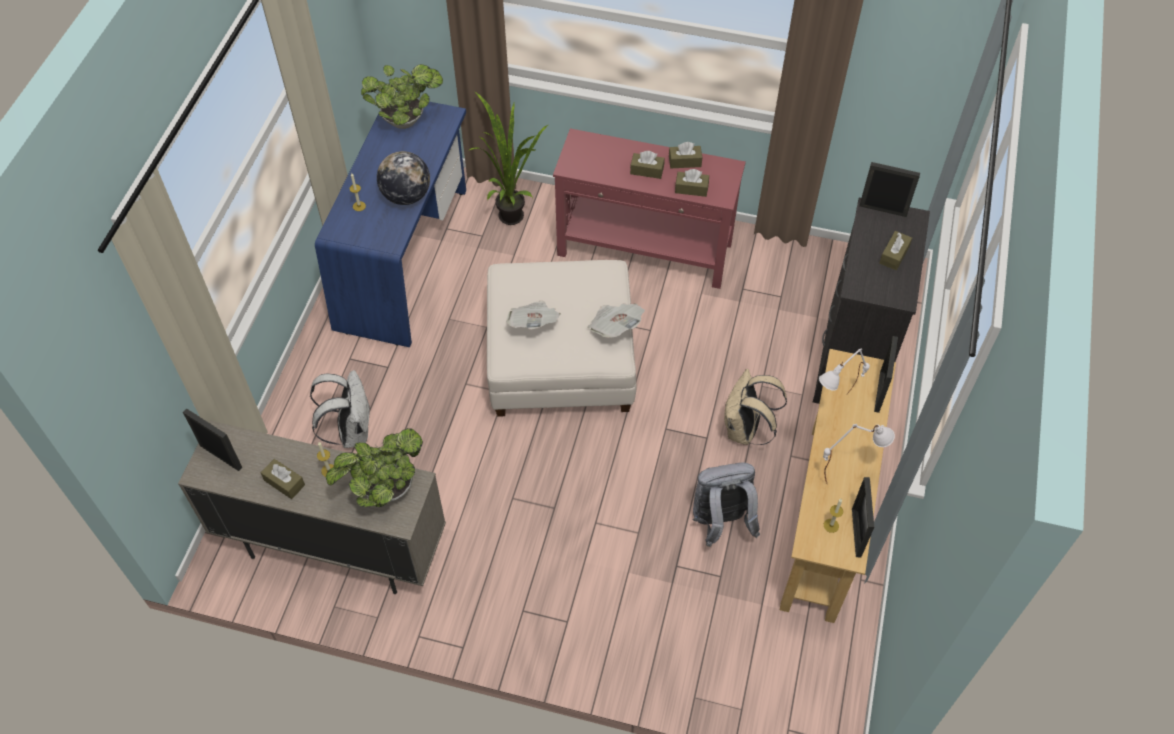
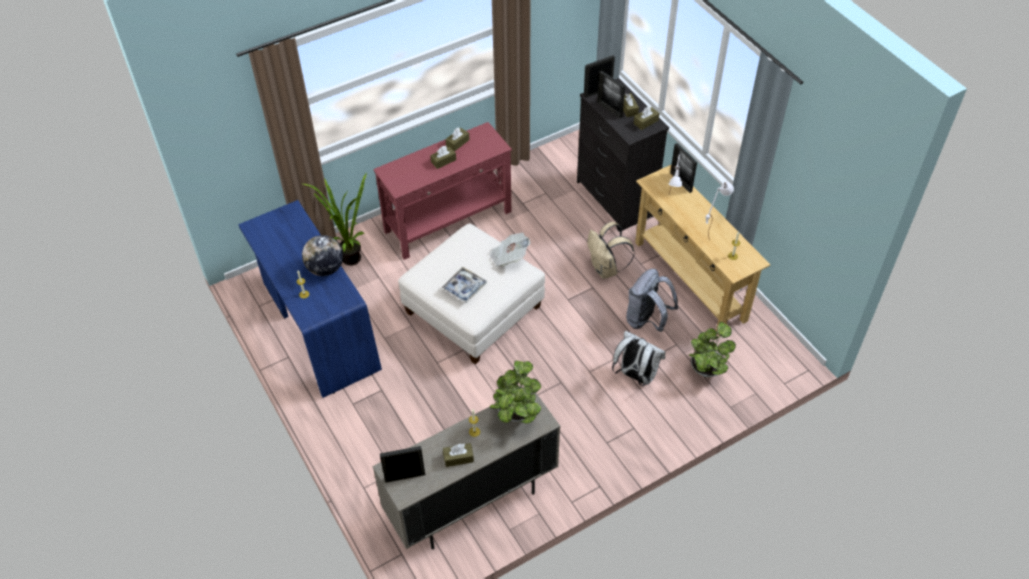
camera: 45 degrees left, 5 degrees down
(351, 431) = (403, 439): white backpack -> white backpack (635, 375)
(407, 120) = (270, 230): potted plant -> potted plant (707, 368)
(533, 323) = (464, 287): newspaper -> tray
(691, 188) = (478, 153): brown tissue box -> brown tissue box (646, 122)
(856, 532) = (746, 250): picture frame -> picture frame (609, 109)

